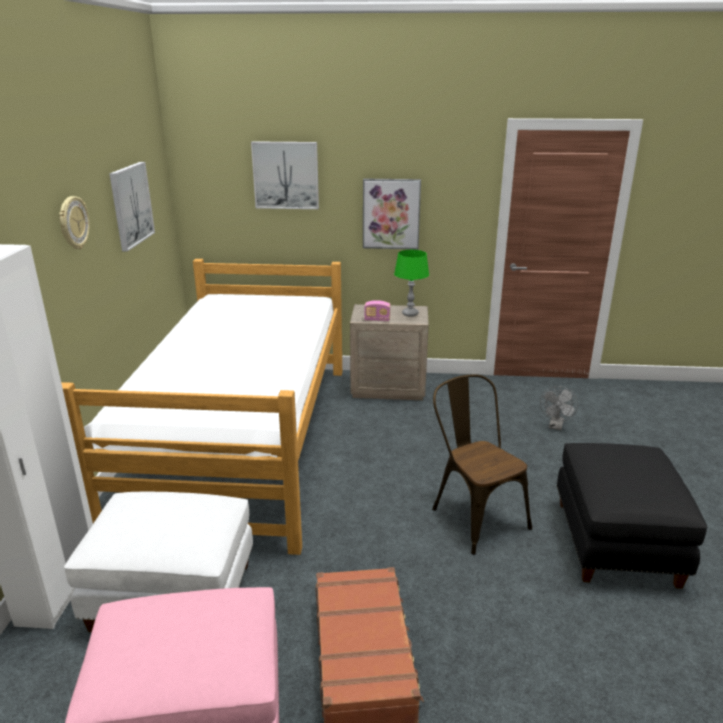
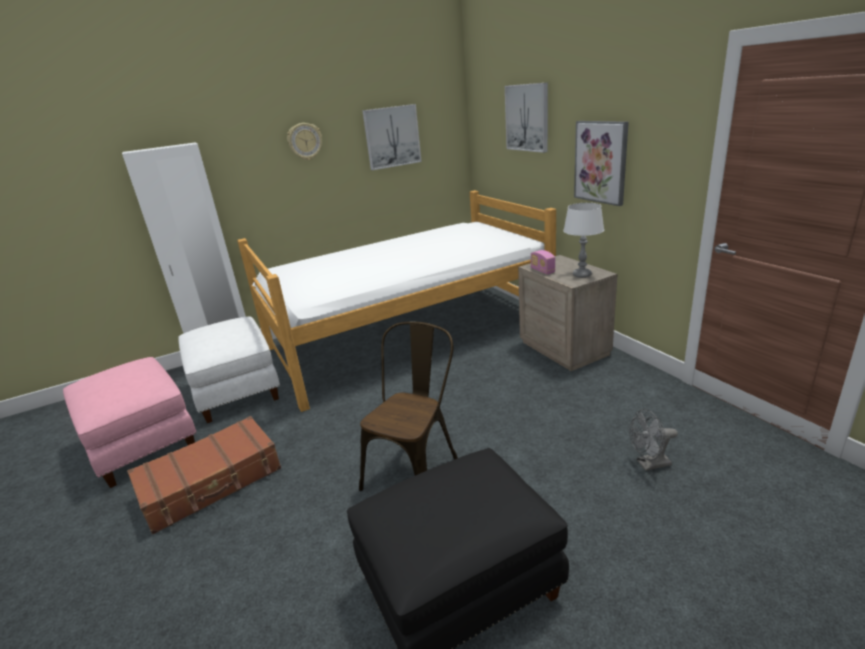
camera: 60 degrees right, 0 degrees up
(410, 314) = (582, 275): green table lamp -> white table lamp

